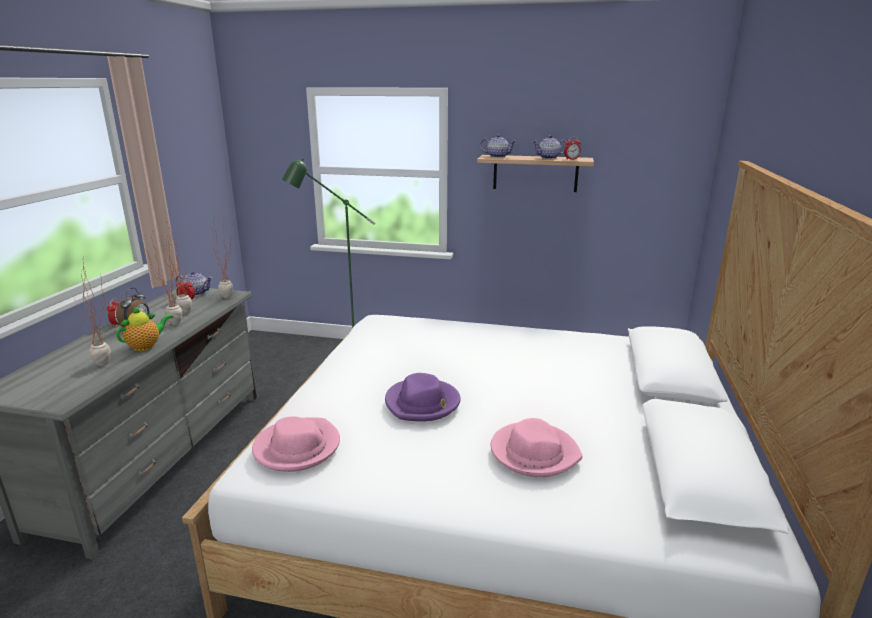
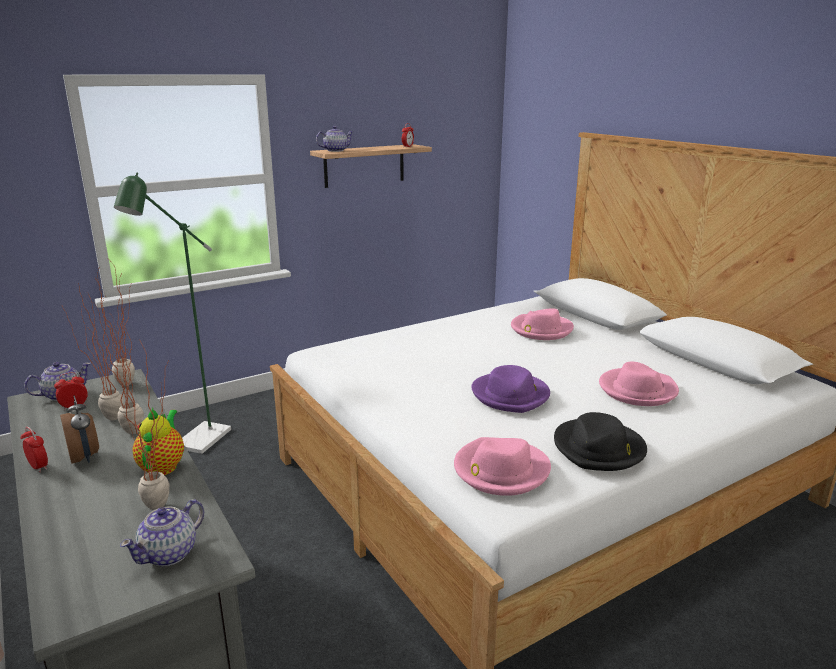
camera: 45 degrees left, 0 degrees up
(388, 475) = (599, 449): none -> black hat
(549, 158) = (384, 147): teapot -> teapot (170, 553)
(572, 365) = (541, 330): none -> pink hat

